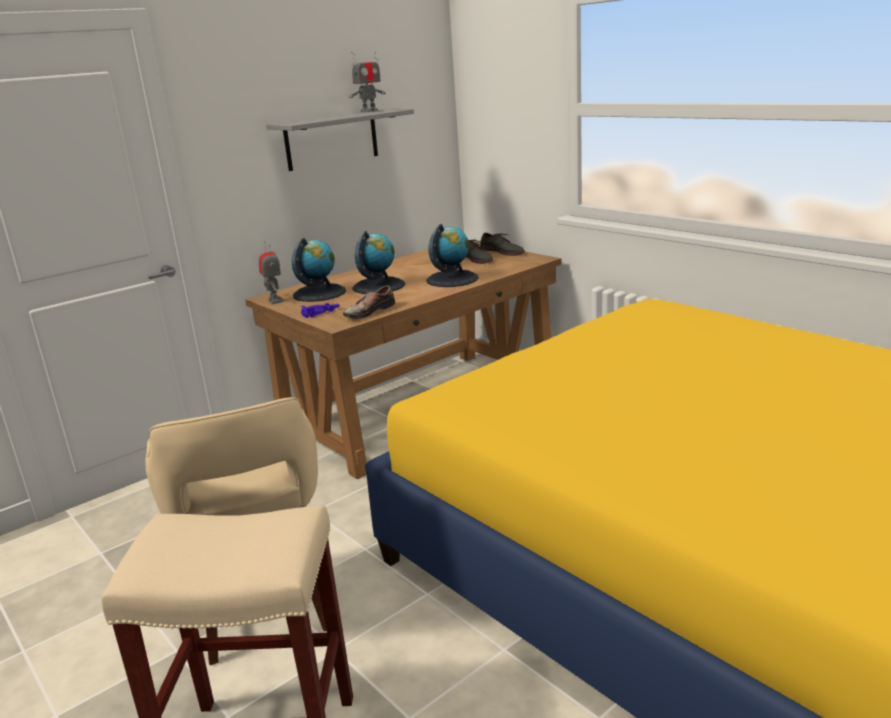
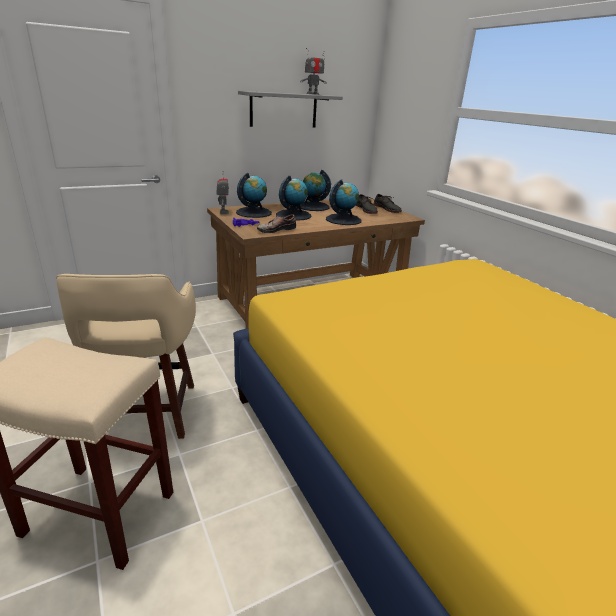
camera: 10 degrees right, 5 degrees up
(397, 268) = (313, 206): none -> globe

